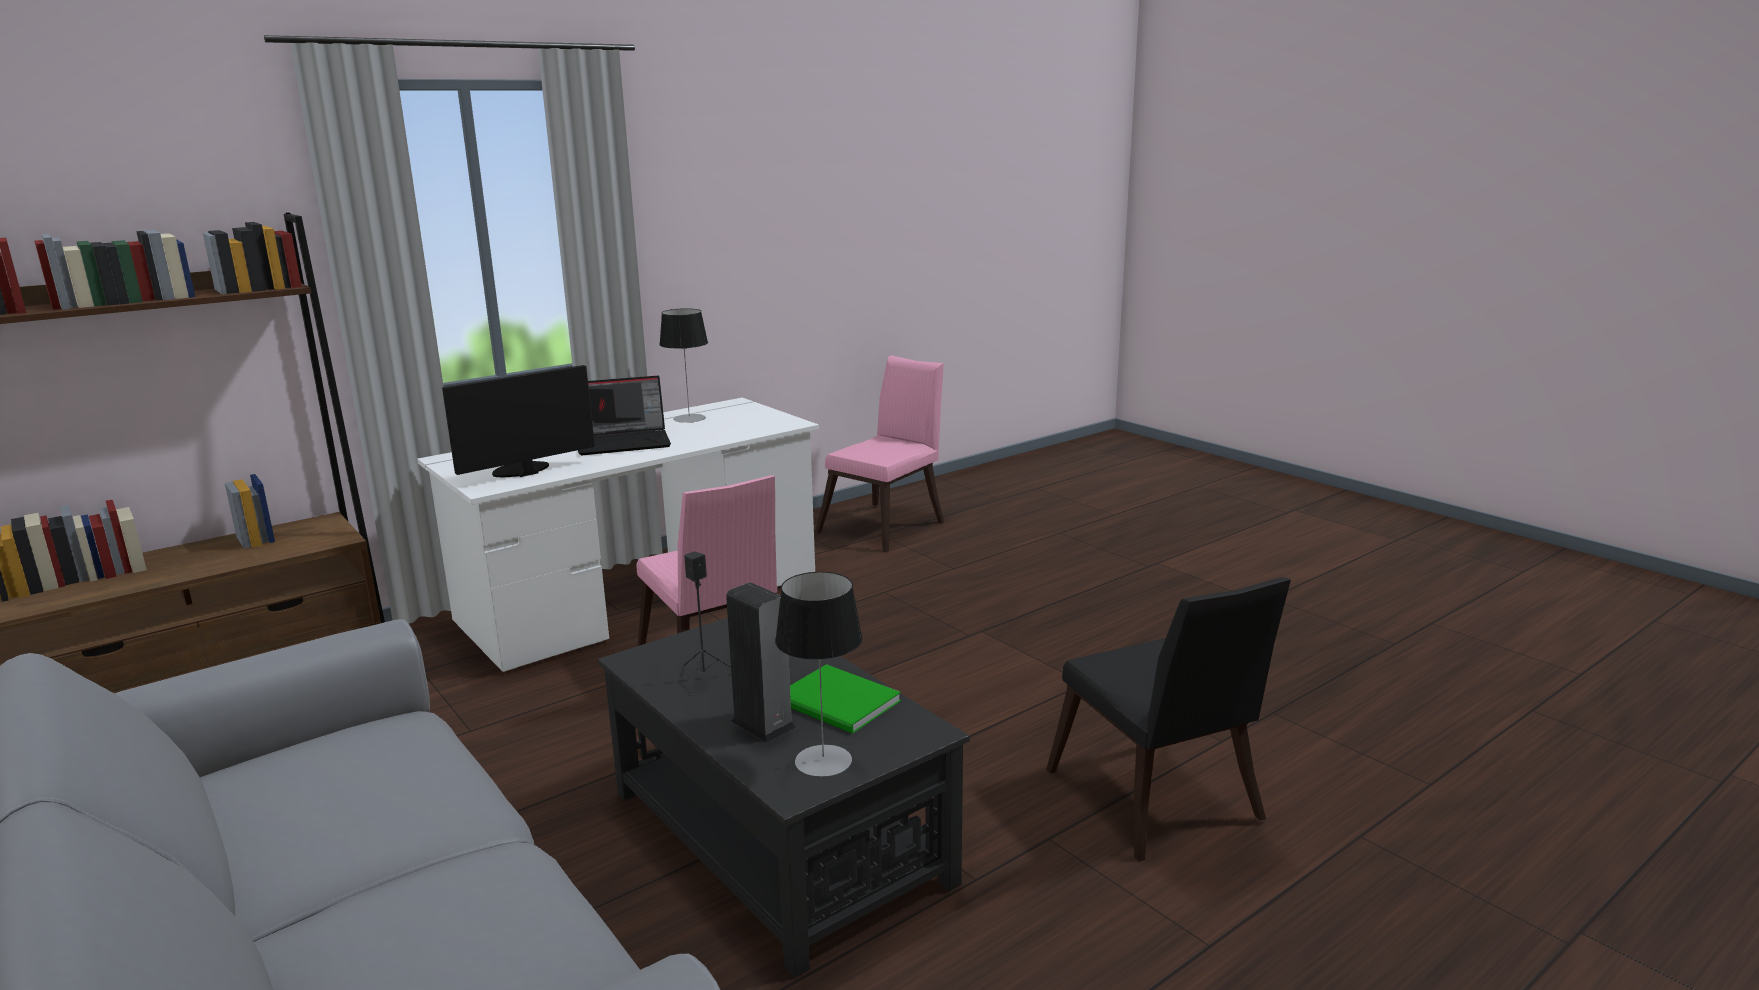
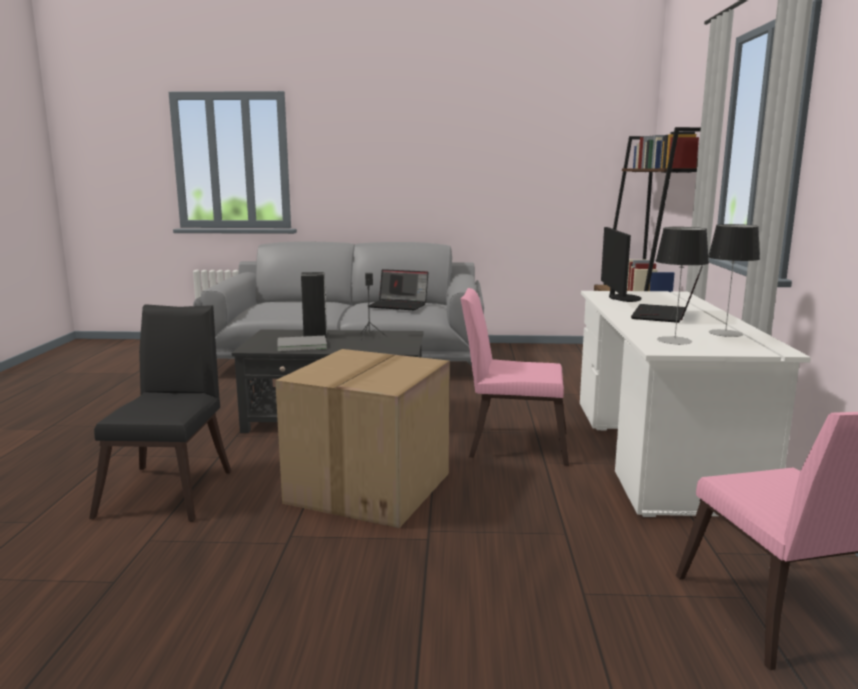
camera: 130 degrees right, 5 degrees down
(346, 777) = (399, 305): none -> laptop
(823, 760) = (274, 337): table lamp -> table lamp (674, 341)
(839, 704) = (300, 345): green book -> grey book
(947, 692) = (370, 489): none -> cardboard box
(1157, 804) = (171, 489): black chair -> black chair turned 75 degrees clockwise

